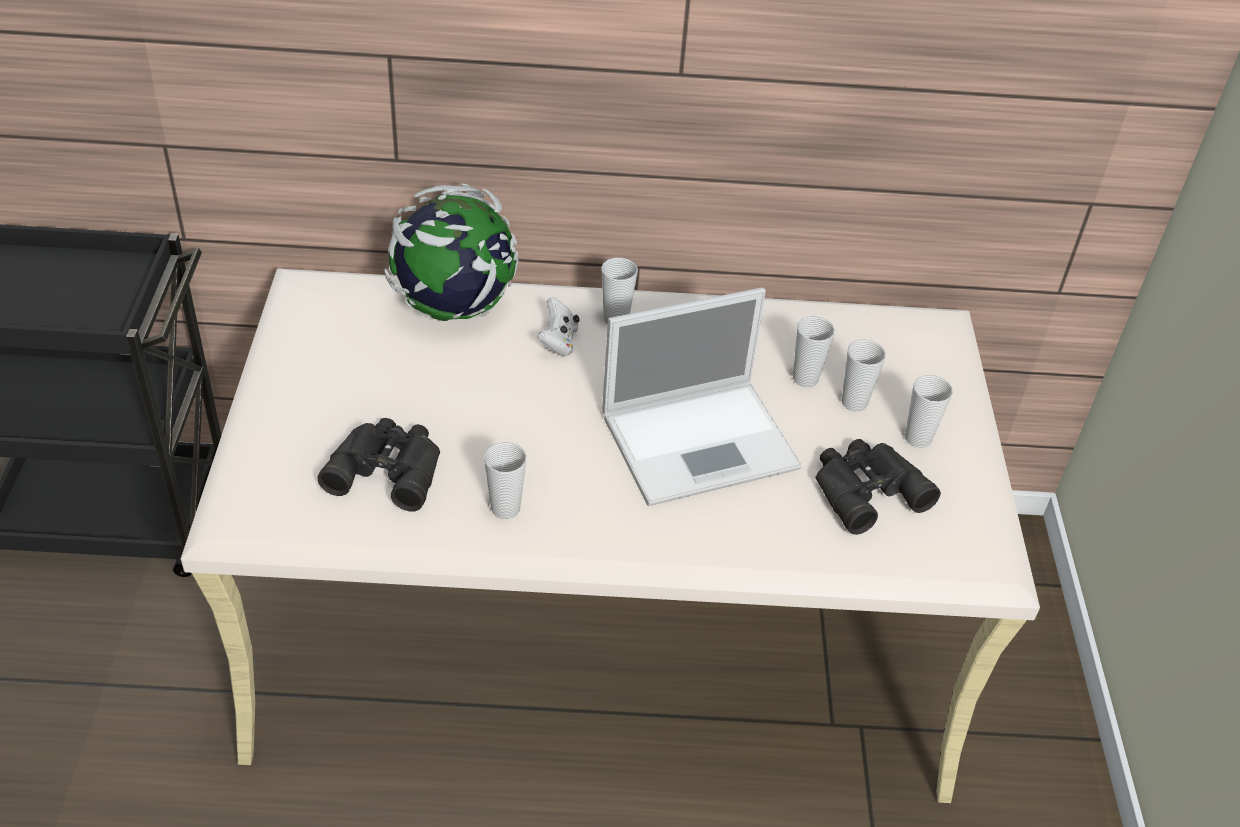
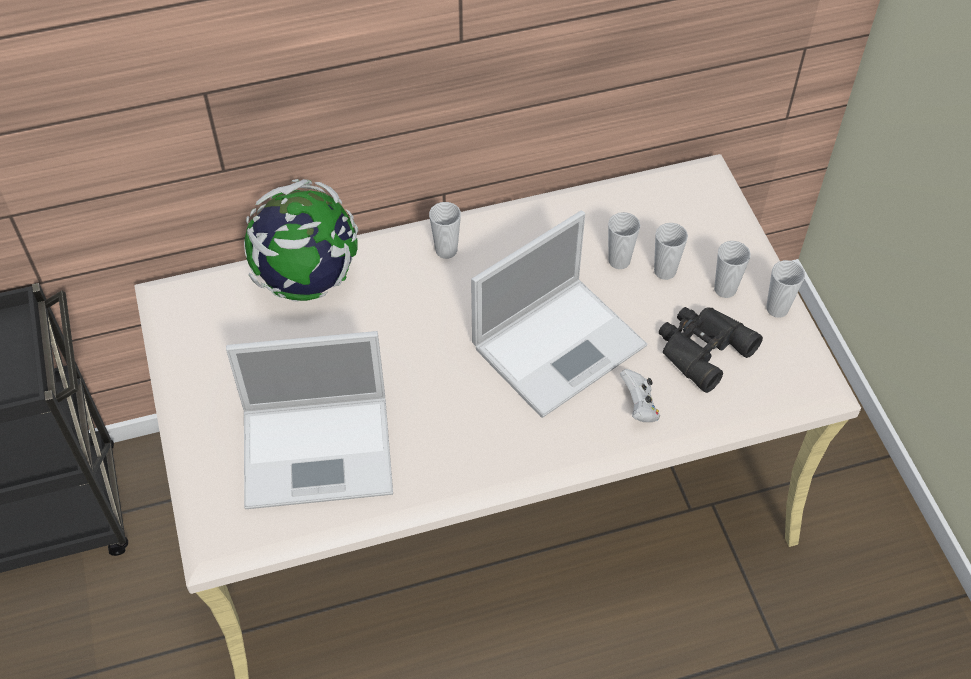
camera: 15 degrees left, 10 degrees up
(388, 468) = (320, 450): black binoculars -> laptop
(505, 508) = (431, 456): cup -> cup (777, 309)
(558, 341) = (408, 287): white game controller -> white game controller (639, 406)

